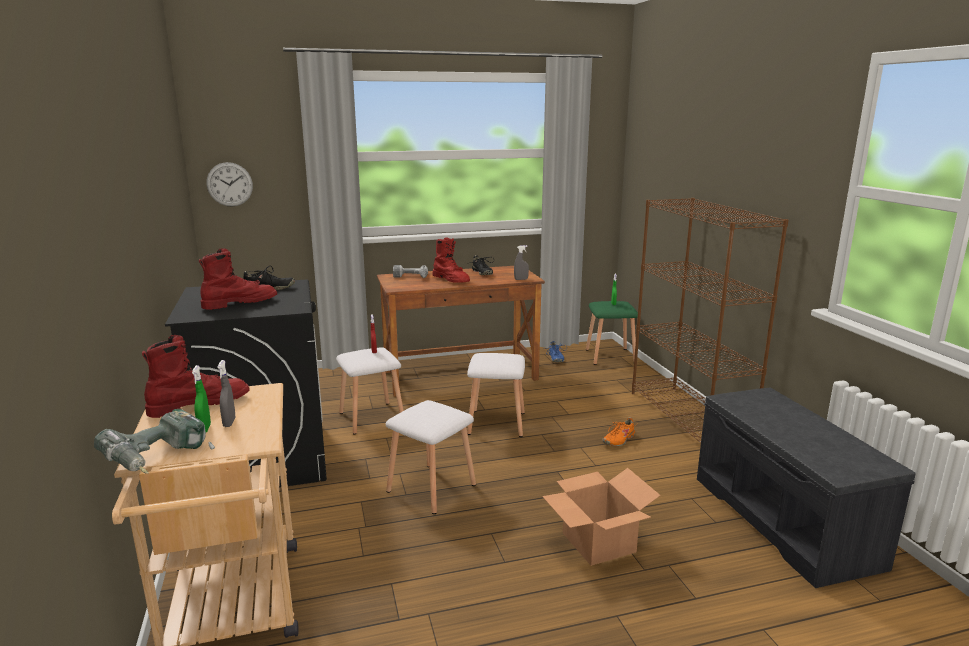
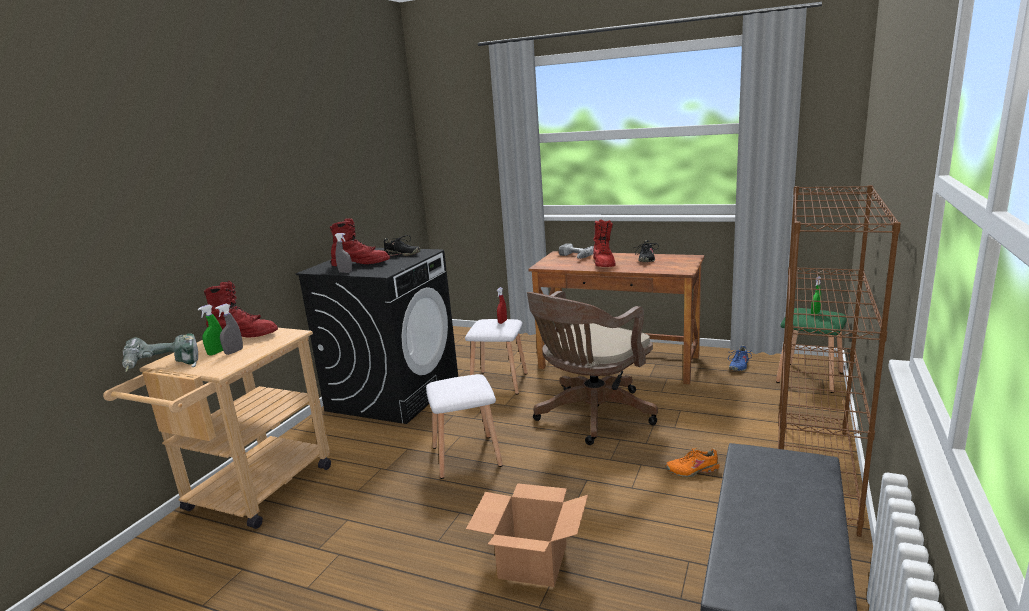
camera: 40 degrees right, 0 degrees up
(229, 184) = (446, 164): wall clock -> none
(495, 423) = (591, 416): white stool -> brown office chair
(521, 279) = (672, 270): grey spray bottle -> grey spray bottle (345, 272)

